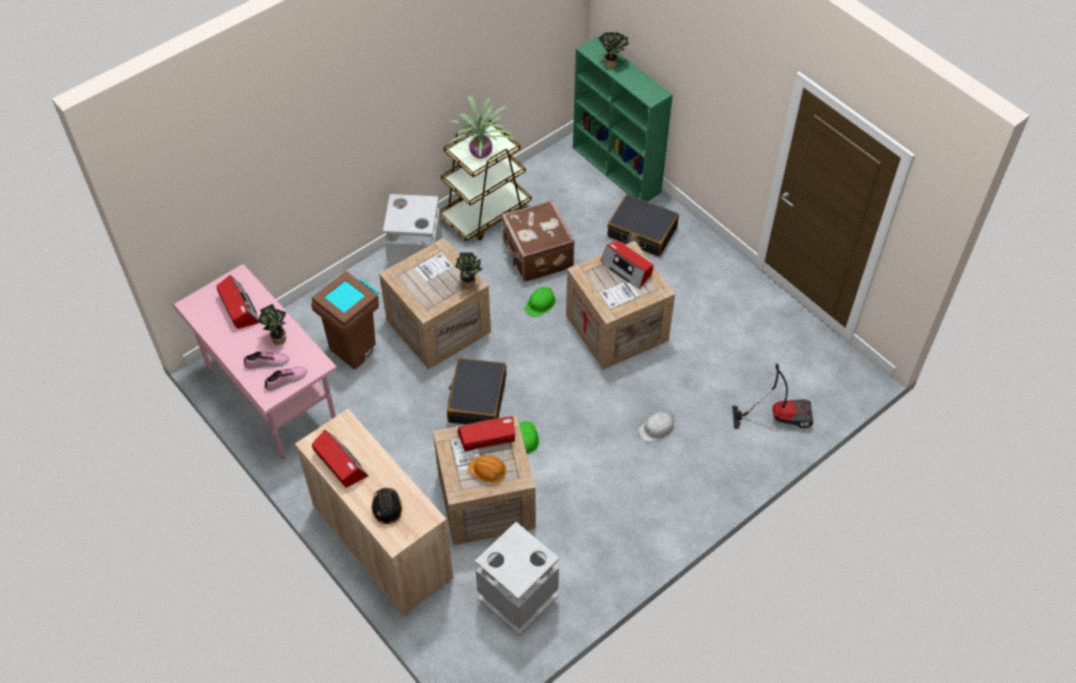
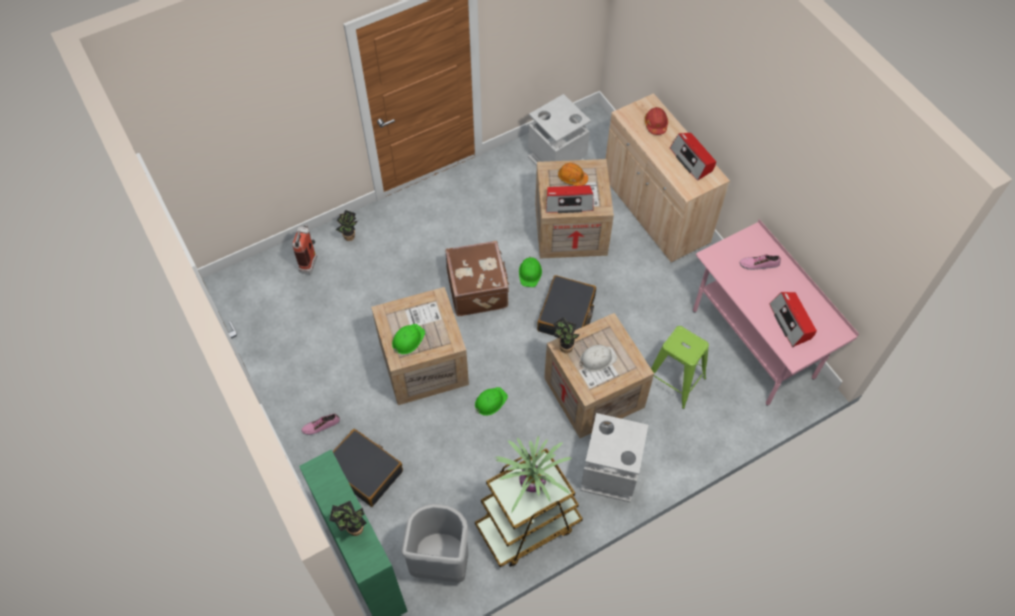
camera: 170 degrees left, 5 degrees up
(277, 338) = (751, 286): potted plant -> potted plant (350, 237)
(286, 380) = (740, 246): shoe -> shoe (321, 425)
(356, 348) = (674, 381): brown trash can -> green stool
(387, 508) = (655, 124): black hard hat -> red hard hat
(536, 256) = (482, 459): brown suitcase -> brown suitcase (478, 289)
(554, 180) = (441, 562): none -> grey trash can
(627, 268) = (408, 340): radio -> green hard hat
(657, 428) = (416, 265): white hard hat -> white hard hat (597, 359)
(779, 415) = (310, 261): vacuum cleaner -> fire extinguisher

